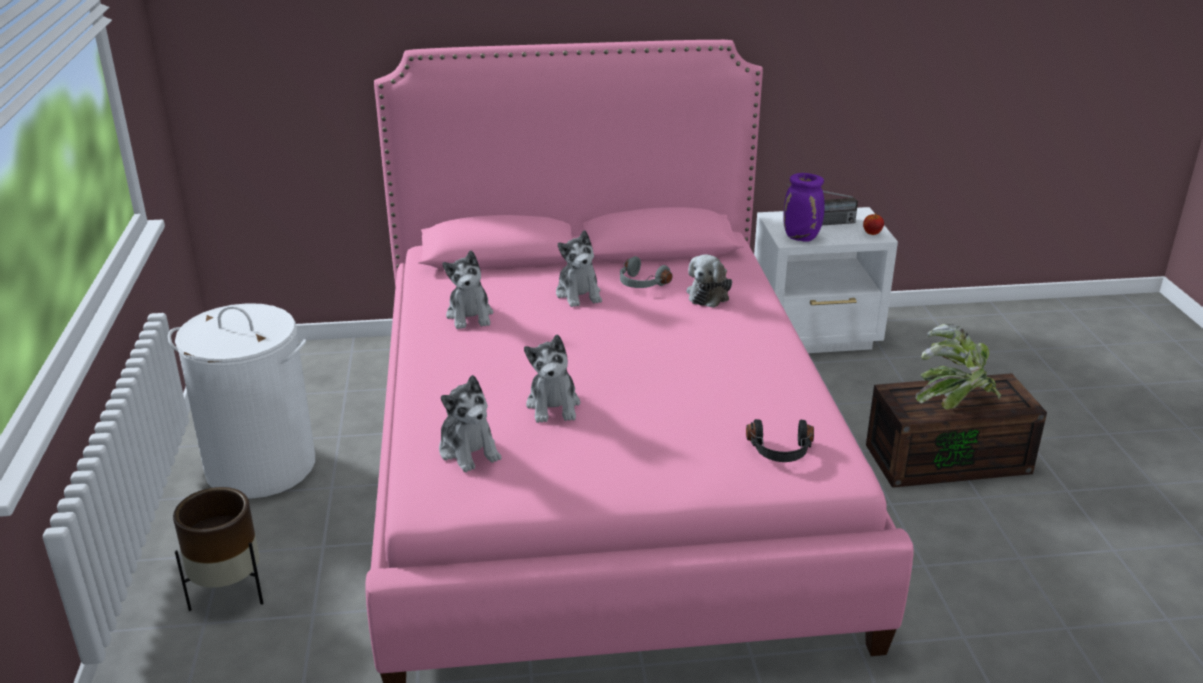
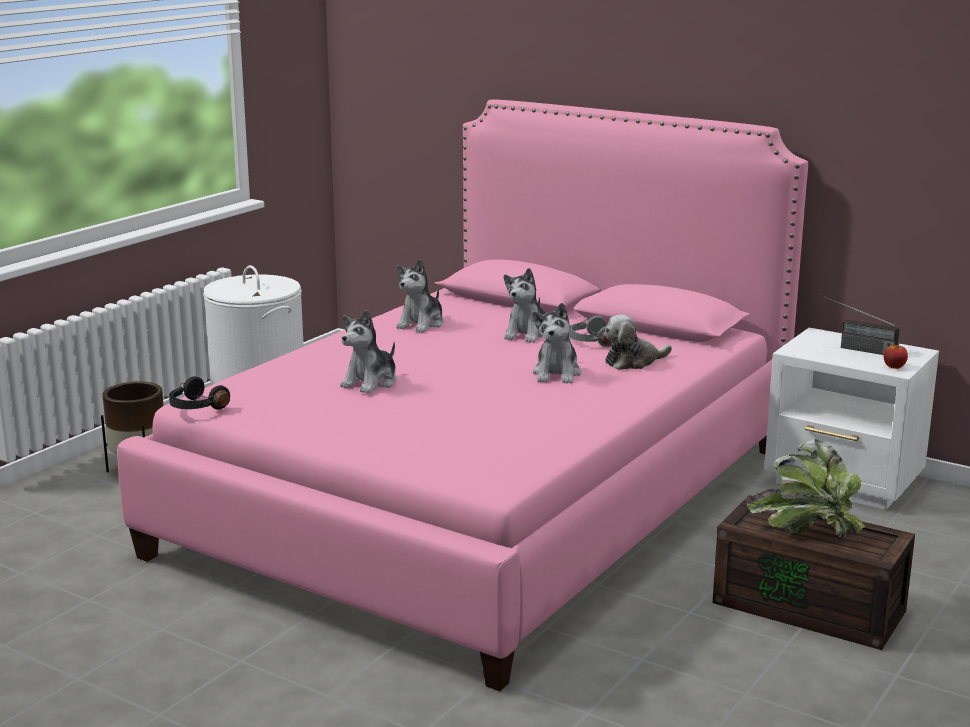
camera: 40 degrees right, 10 degrees down
(469, 450) = (269, 386): plush toy -> plush toy (557, 374)
(780, 452) = (476, 457): black headphones -> black headphones (196, 407)
(802, 238) = (811, 352): purple vase -> none

